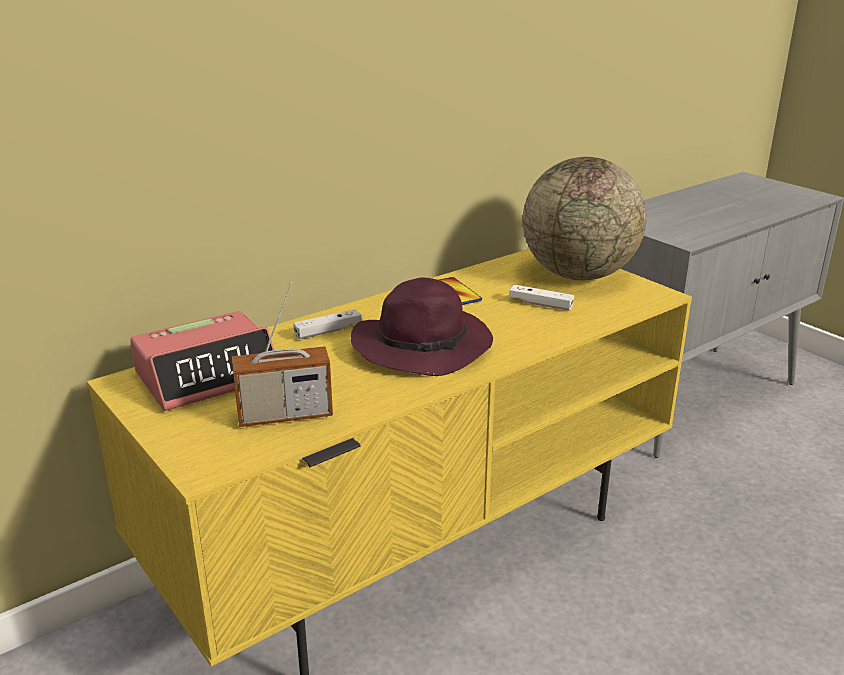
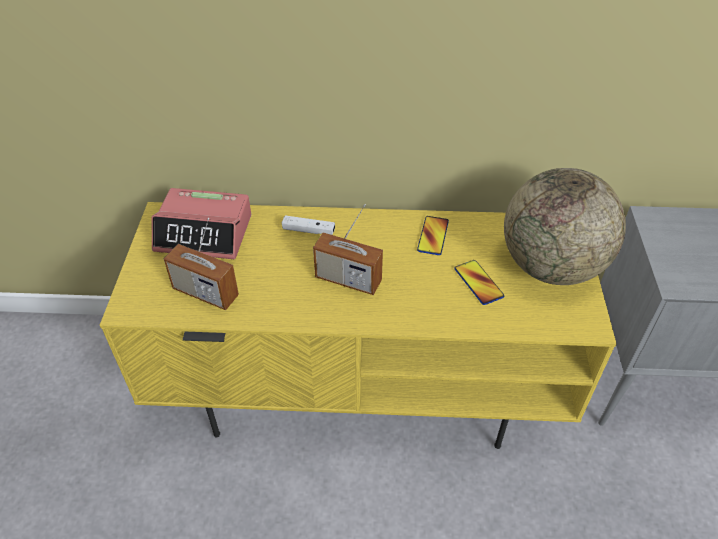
camera: 40 degrees right, 20 degrees up
(424, 346) = (348, 279): purple hat -> radio
(540, 304) = (478, 283): white game controller -> phone

